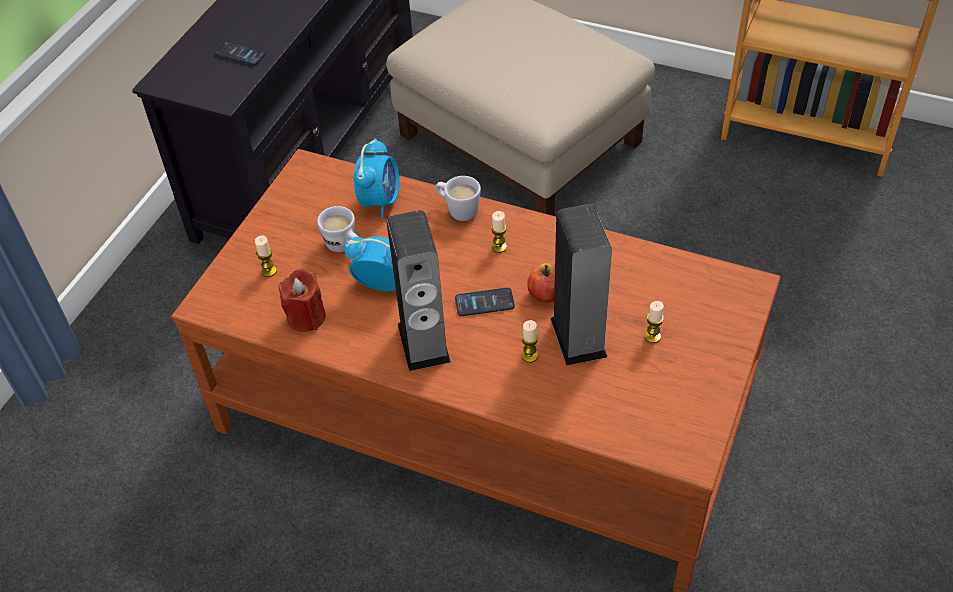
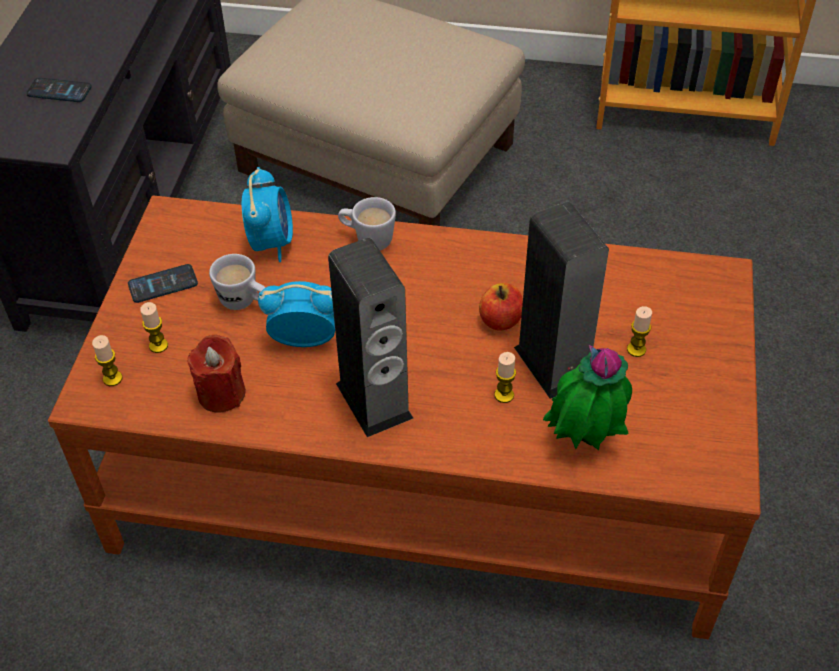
camera: 15 degrees left, 0 degrees up
(484, 303) = (432, 342): phone -> phone (163, 284)
(499, 247) = (429, 274): candle -> candle (112, 378)
(582, 406) = (583, 442): none -> potted plant

